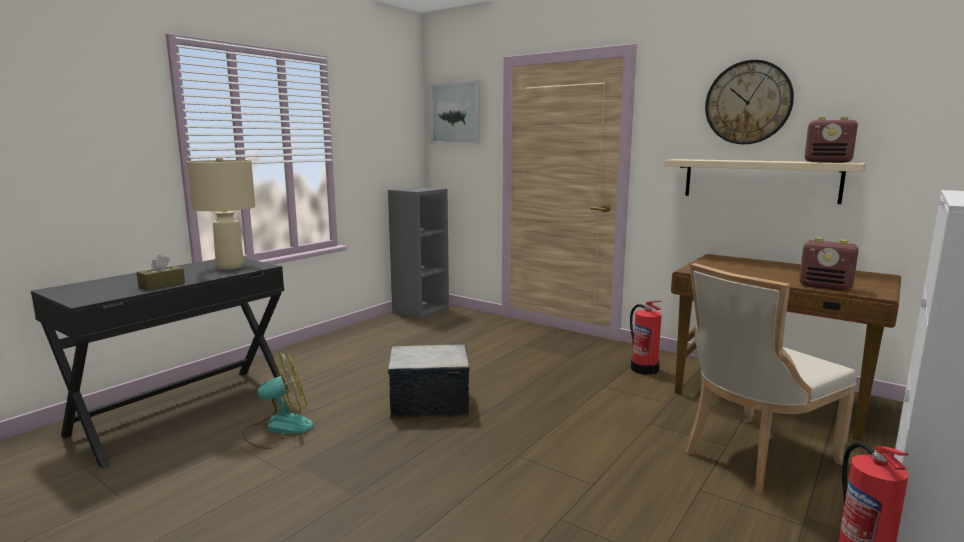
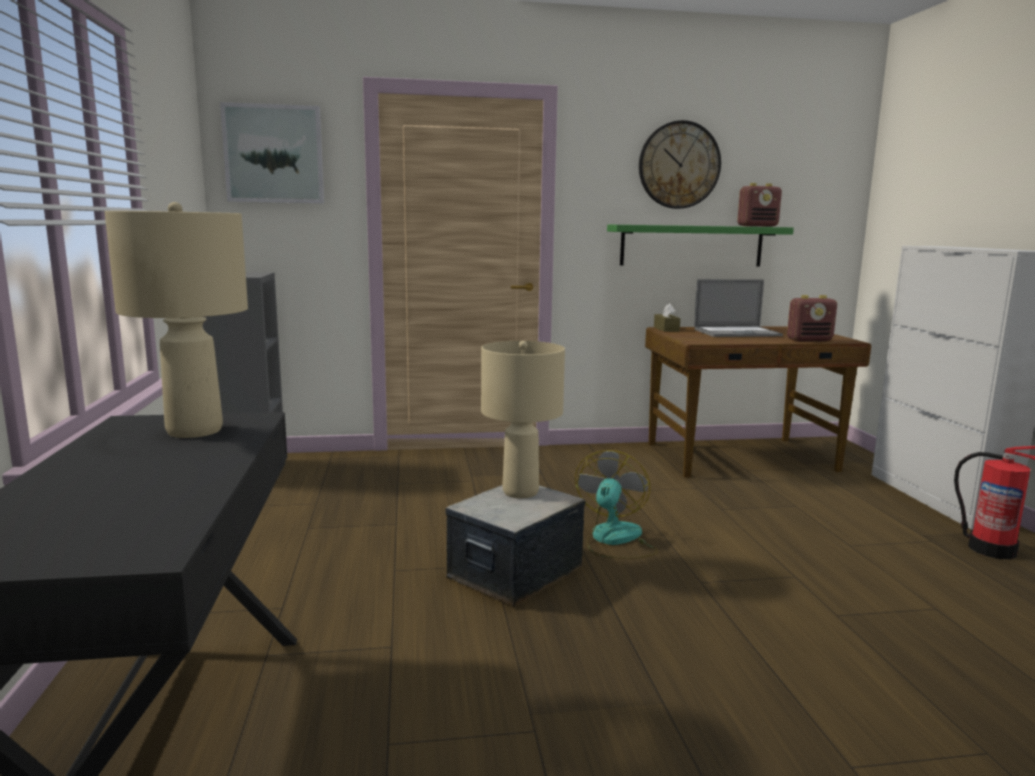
camera: 45 degrees left, 0 degrees up
(162, 285) = (198, 484): brown tissue box -> brown tissue box (666, 329)
(278, 428) = (398, 690): fan -> fan (614, 540)
(444, 351) = (520, 492): none -> beige table lamp
(644, 368) = (620, 464): fire extinguisher -> none
(753, 457) = (823, 507): beige chair -> none
(760, 180) = (691, 245): beige shelf -> green shelf
(773, 269) = (737, 333): none -> laptop

